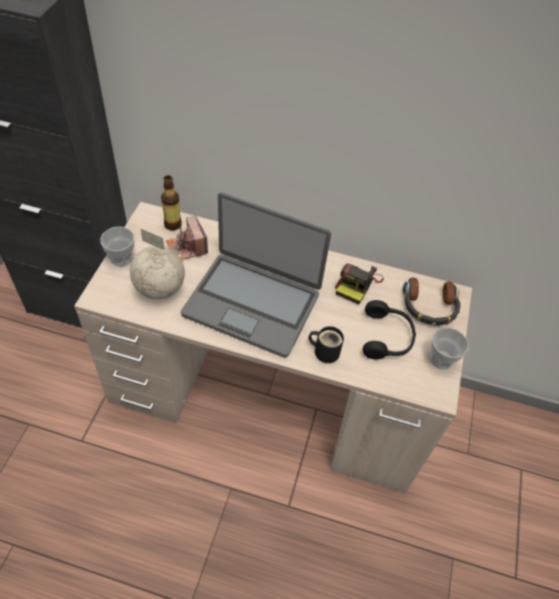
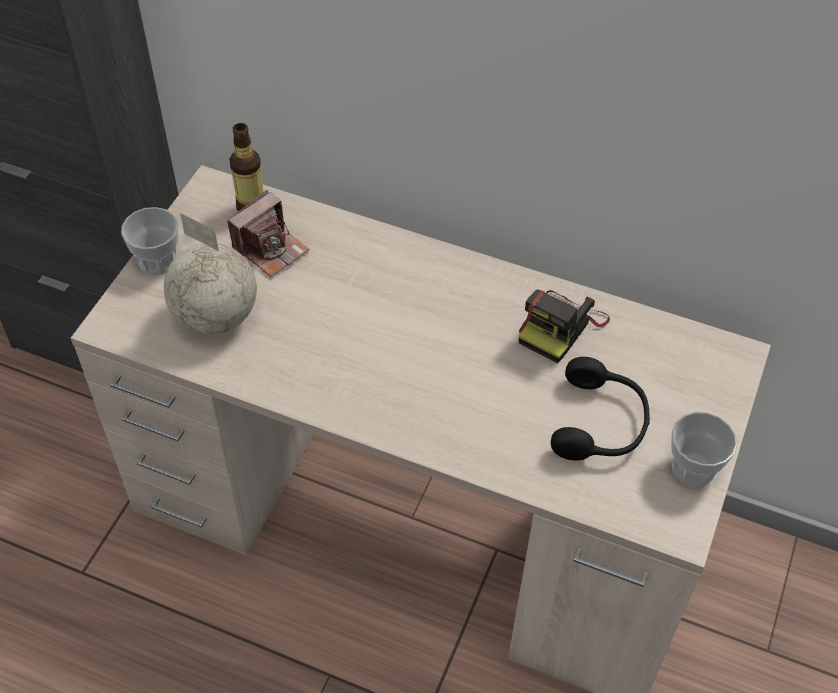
camera: 10 degrees right, 0 degrees up
(187, 248) = (270, 249): camera -> camera turned 120 degrees counterclockwise
(252, 303) = (371, 350): laptop -> none
(325, 350) = (486, 439): black mug -> none
(429, 307) = (686, 375): headphones -> none

